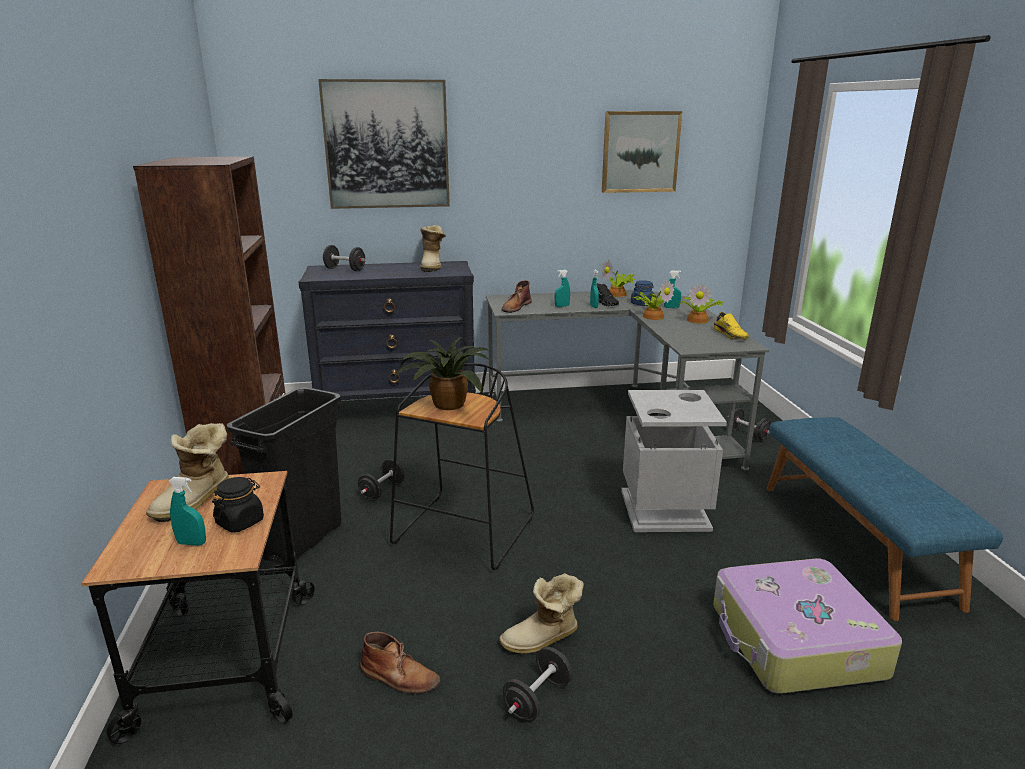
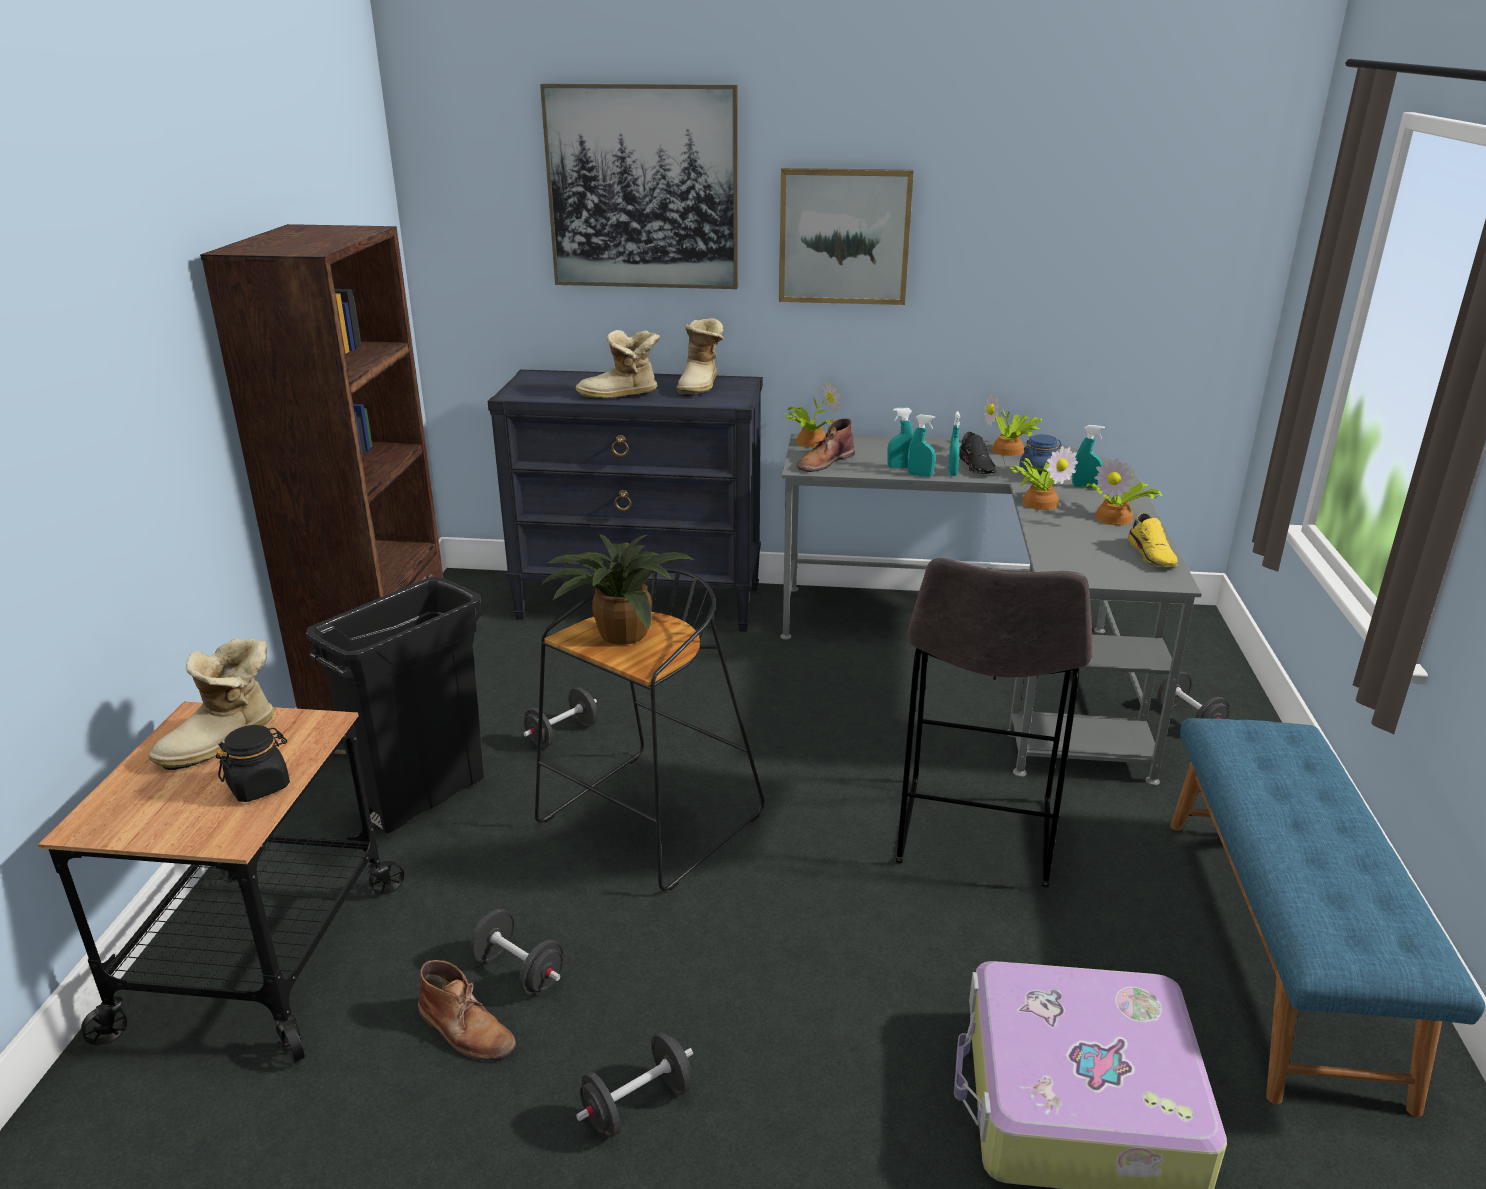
camera: 15 degrees right, 5 degrees up
(192, 543) = (186, 808): turquoise spray bottle -> turquoise spray bottle (920, 475)
(345, 269) = (567, 382): black dumbbell -> black dumbbell (519, 971)
(500, 298) = (809, 442): none -> potted plant
(543, 640) = (687, 1015): boot -> boot (620, 395)
(640, 152) = (1069, 210): picture -> picture (844, 236)
(664, 510) = (974, 836): grey trash can -> grey stool

